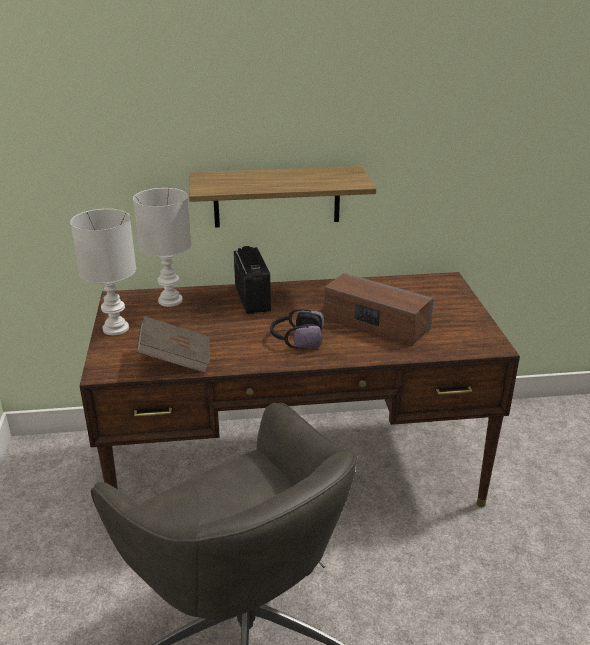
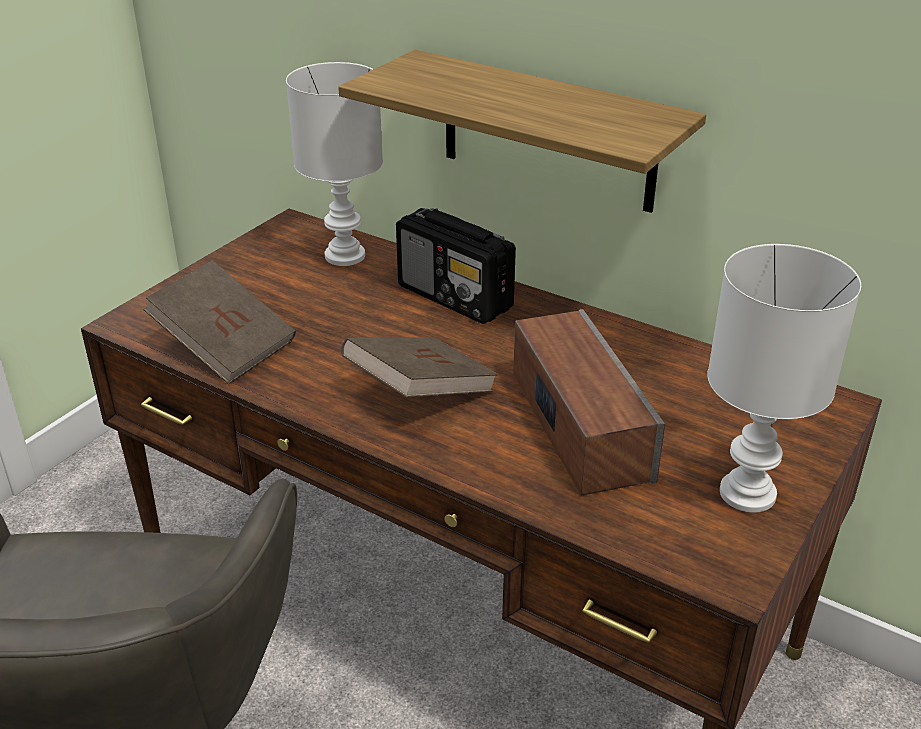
camera: 40 degrees right, 5 degrees up
(117, 328) = (228, 269): white table lamp -> white table lamp (750, 494)
(252, 298) = (455, 298): radio -> radio turned 105 degrees clockwise
(296, 339) = (420, 392): headphones -> brown book

